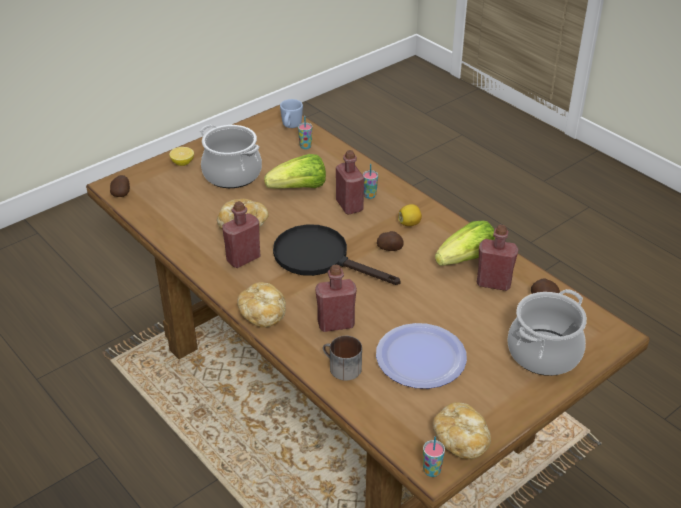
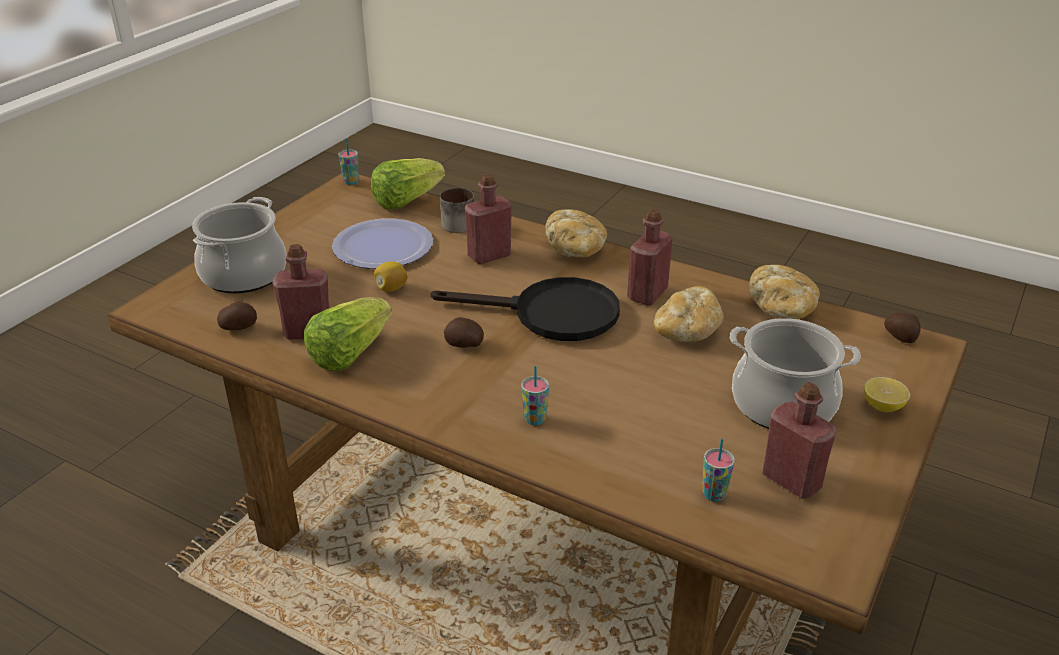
camera: 160 degrees right, 5 degrees down
(290, 126) = (785, 540): blue mug -> none
(299, 188) = (656, 405): lettuce -> lettuce (406, 201)
(349, 206) = (557, 394): red bottle -> red bottle (791, 480)
(409, 223) = (450, 387): lemon -> lemon (391, 288)
(461, 440) = (328, 201): bread -> bread (782, 308)

